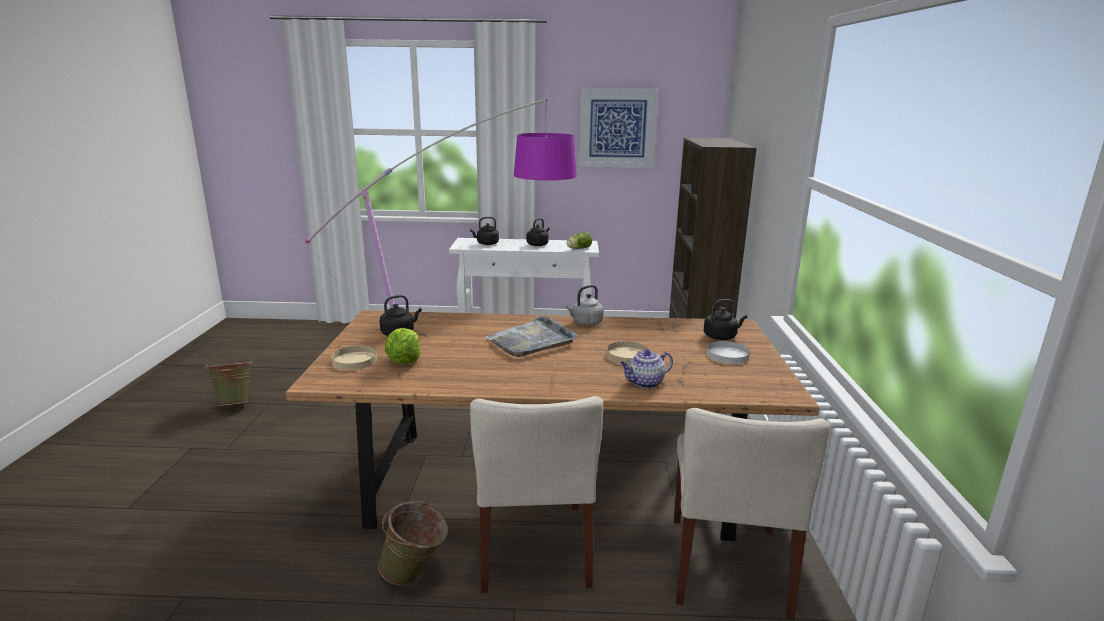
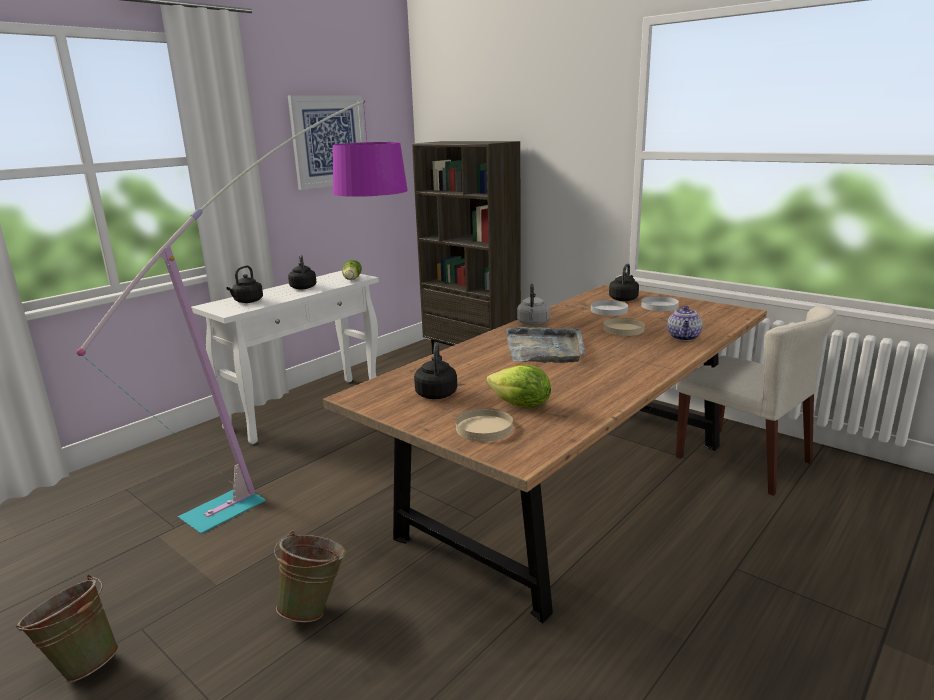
camera: 50 degrees left, 0 degrees up
(415, 575) = (652, 610): green bucket -> green bucket (315, 607)
(534, 546) = (660, 529): beige chair -> none
(673, 339) = (609, 310): none -> white plate

